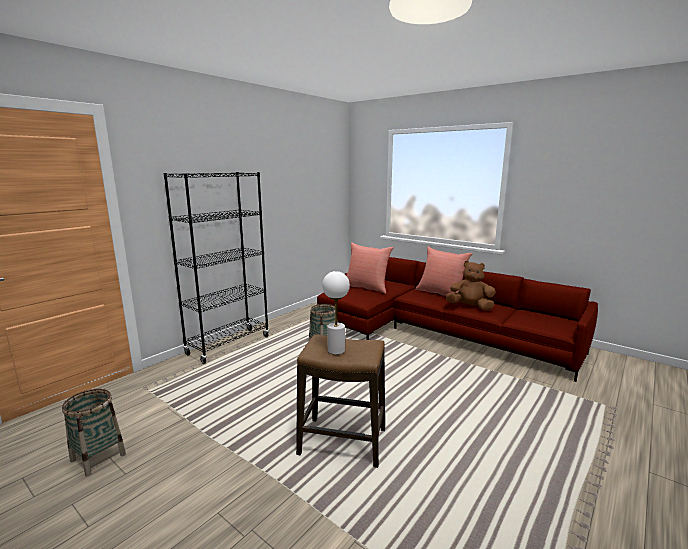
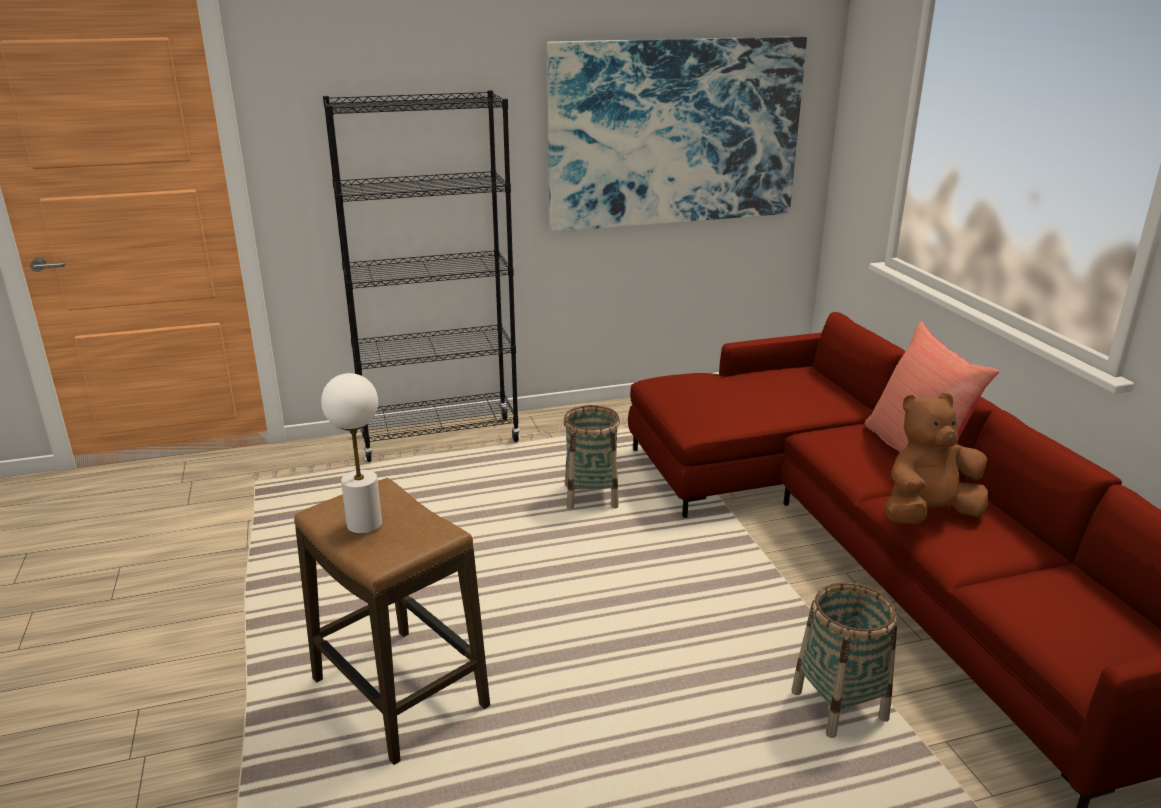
camera: 35 degrees right, 10 degrees up
(98, 457) = (110, 561): basket -> basket (839, 705)
(302, 191) = (675, 133): none -> picture
(366, 287) = (749, 390): red pillow -> none
(470, 307) = (927, 514): brown plush toy -> brown plush toy turned 75 degrees counterclockwise

